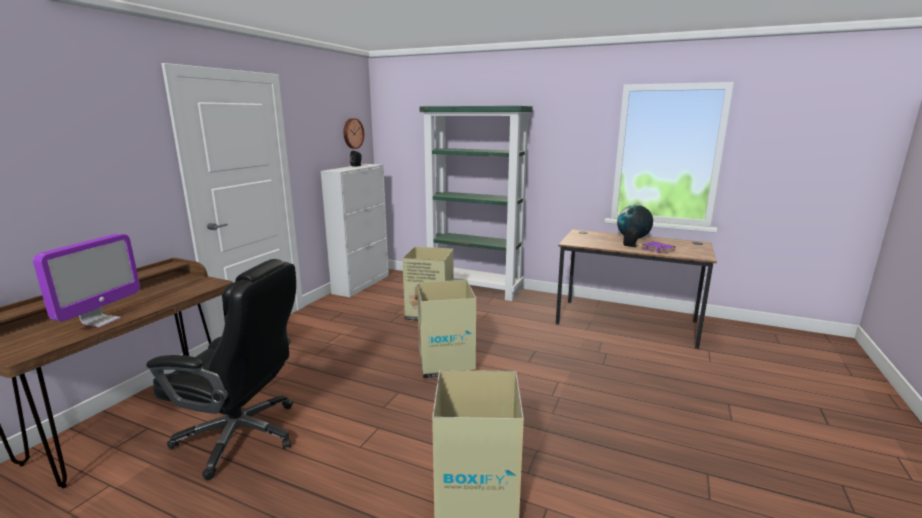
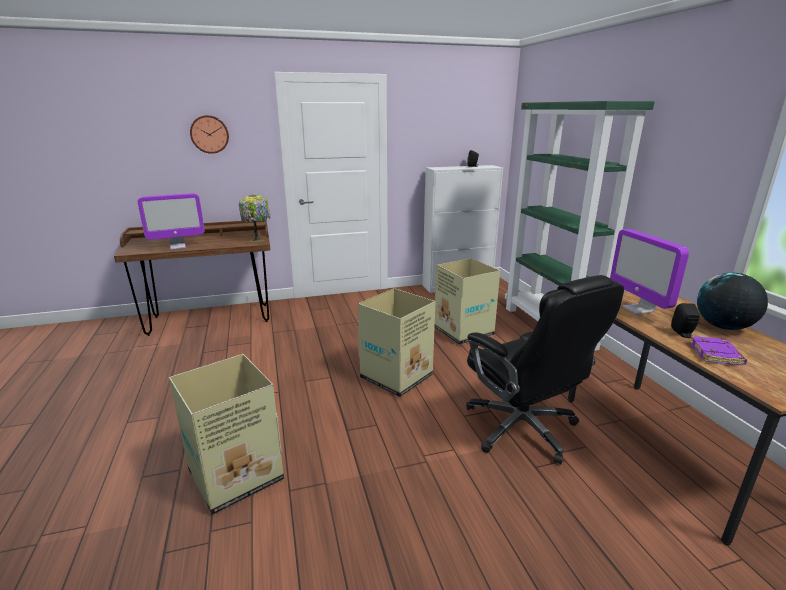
camera: 50 degrees right, 5 degrees up
(205, 282) = (258, 240): none -> table lamp
(242, 436) = (225, 352): black office chair -> black office chair (523, 428)
(352, 133) = (479, 132): wall clock -> wall clock (209, 134)
(592, 241) = (638, 309): none -> monitor

